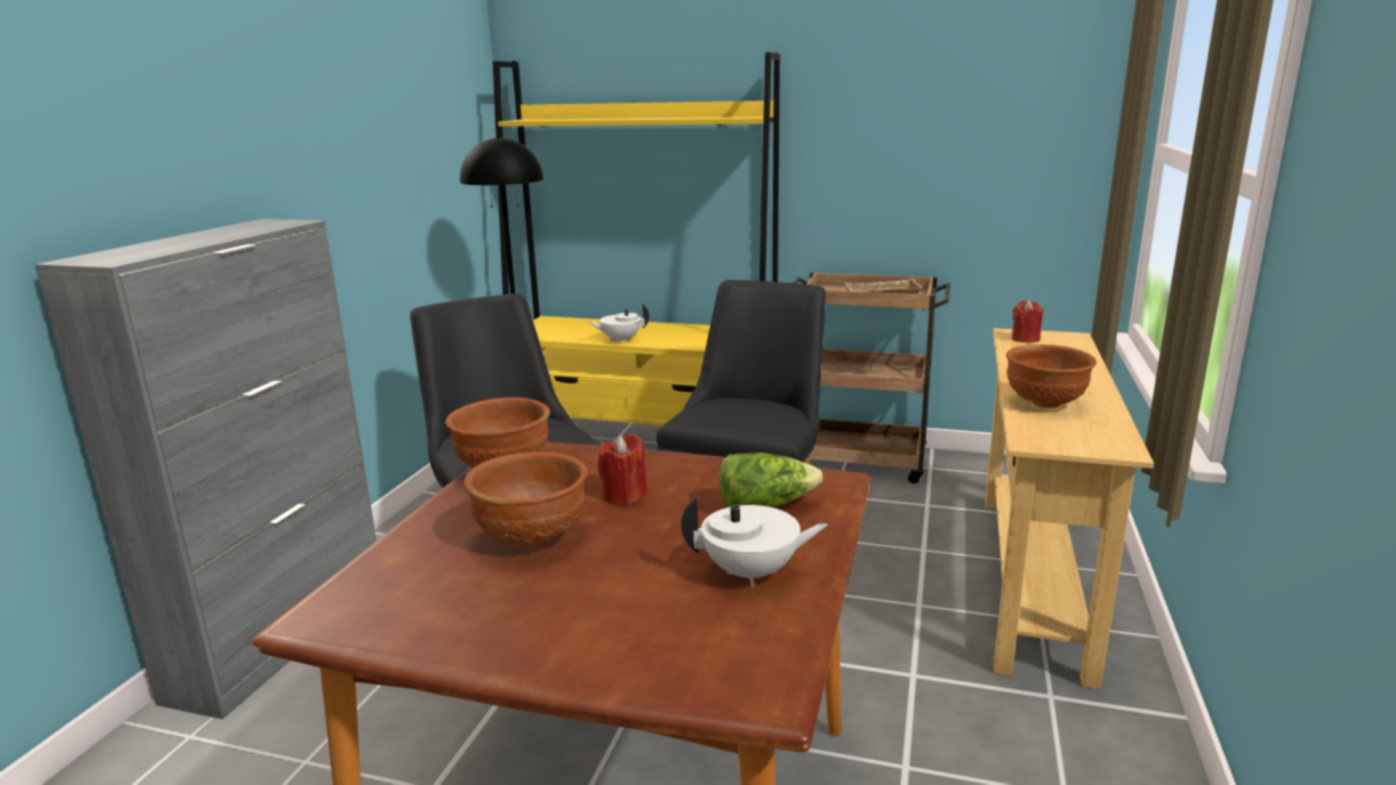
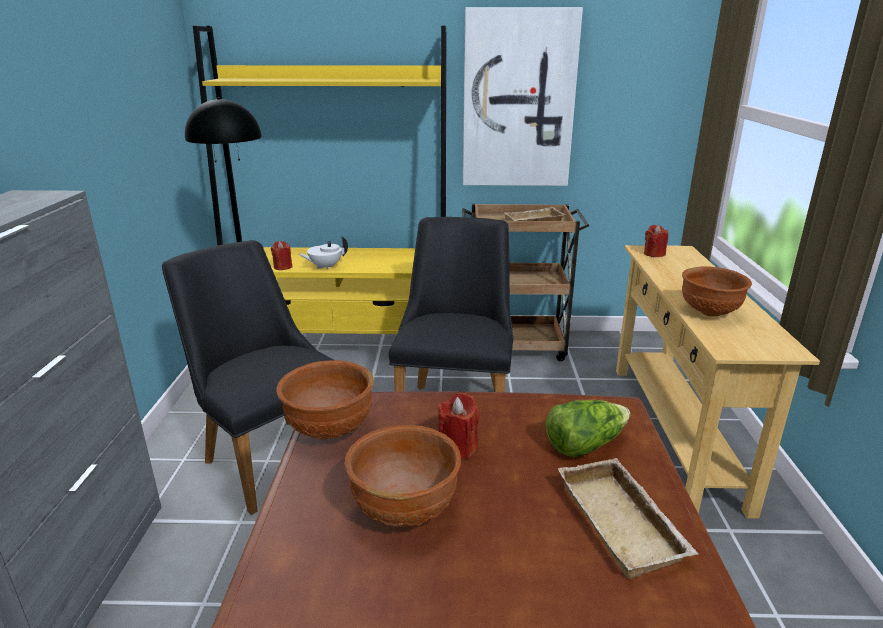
camera: 15 degrees left, 5 degrees up
(572, 337) = (283, 267): none -> red candle
(752, 573) = (624, 523): white teapot -> beige tray
(871, 142) = (518, 100): none -> picture

